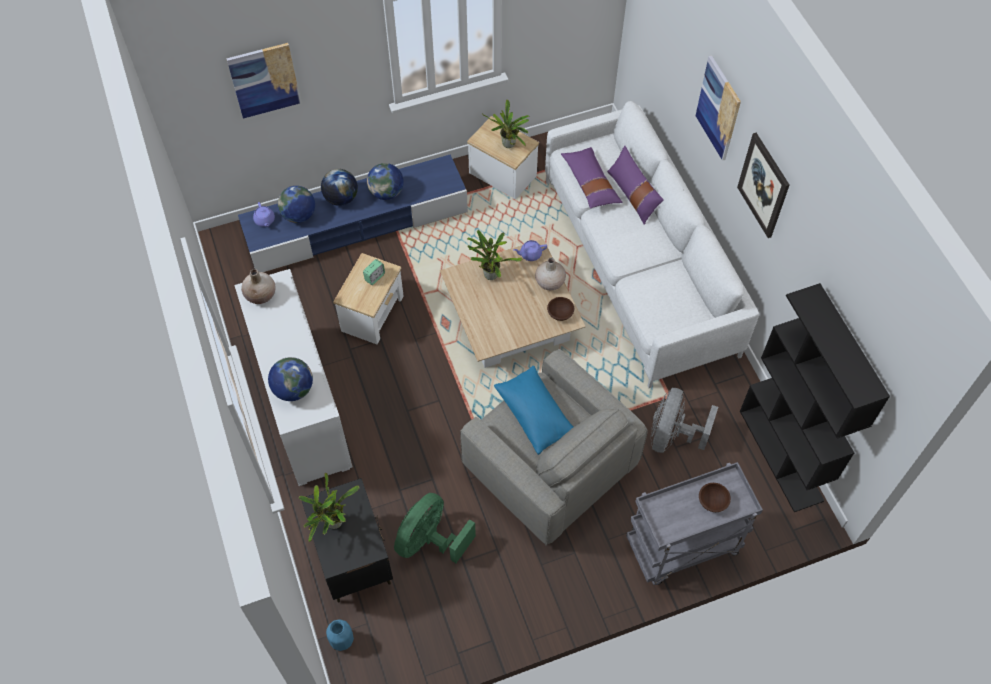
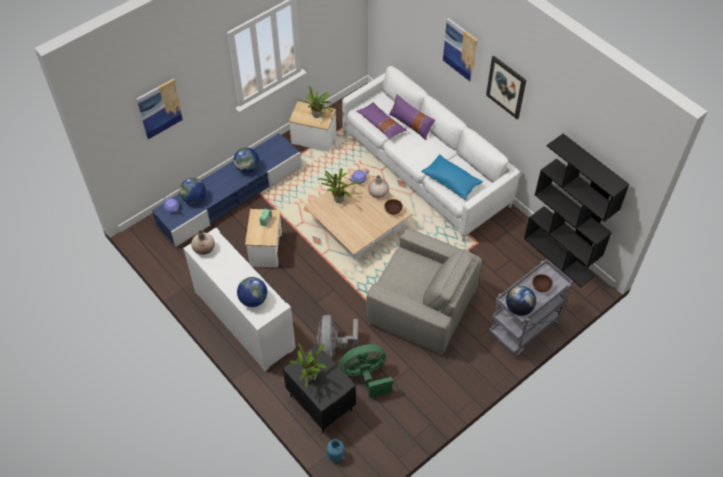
camera: 20 degrees left, 5 degrees down
(341, 198) = (218, 180): globe -> globe (519, 308)
(430, 540) = (366, 376): green fan -> green fan turned 60 degrees clockwise
(535, 415) = (407, 273): blue pillow -> blue pillow (451, 181)
(672, 435) = (489, 265): grey fan -> grey fan (333, 348)

